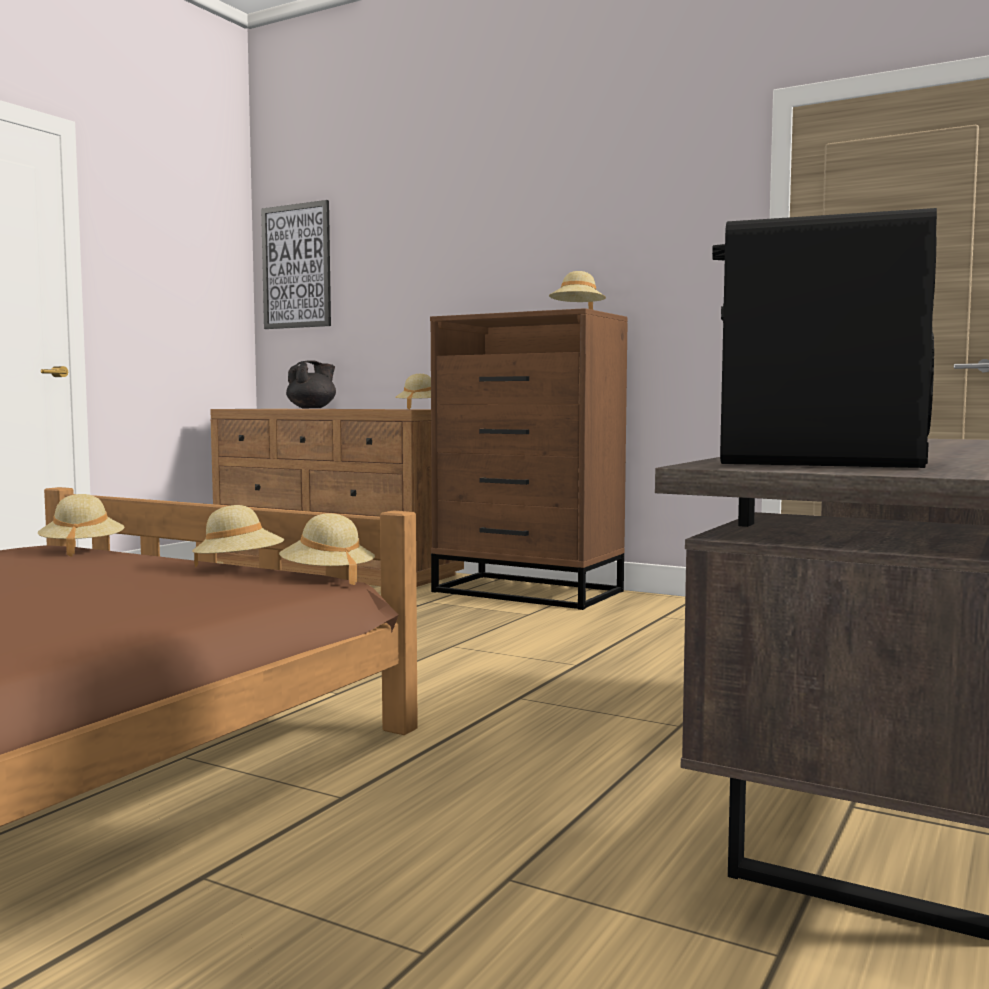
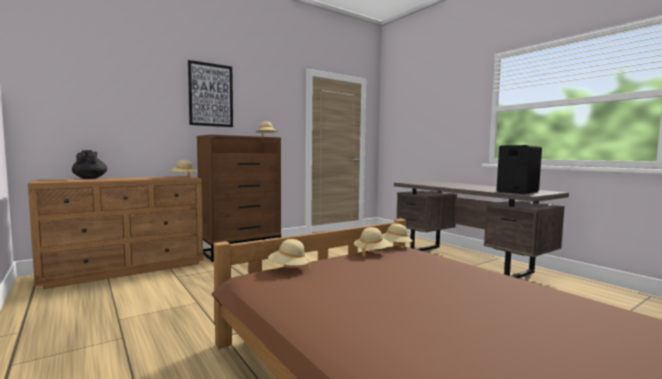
camera: 65 degrees left, 0 degrees up
(296, 266) = (52, 88): picture -> picture (211, 95)

